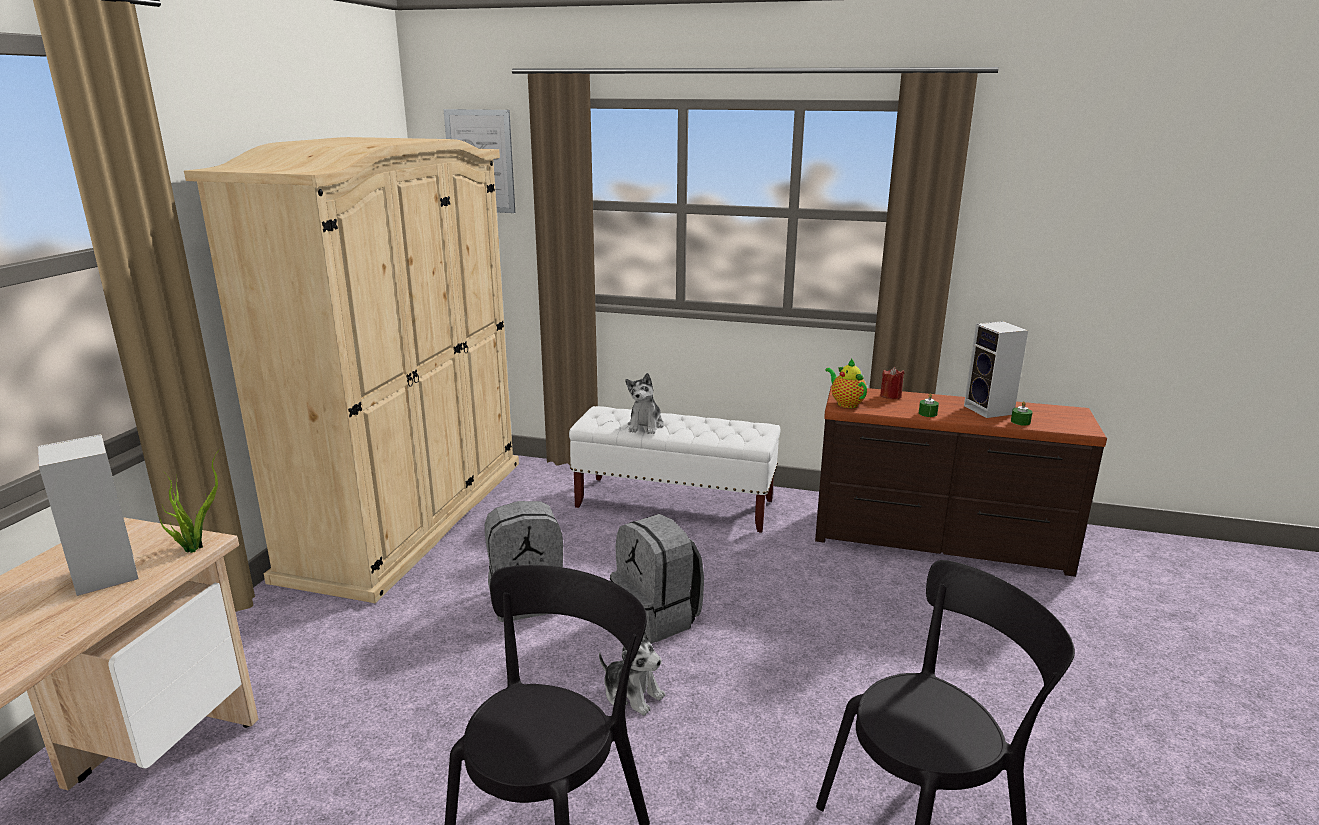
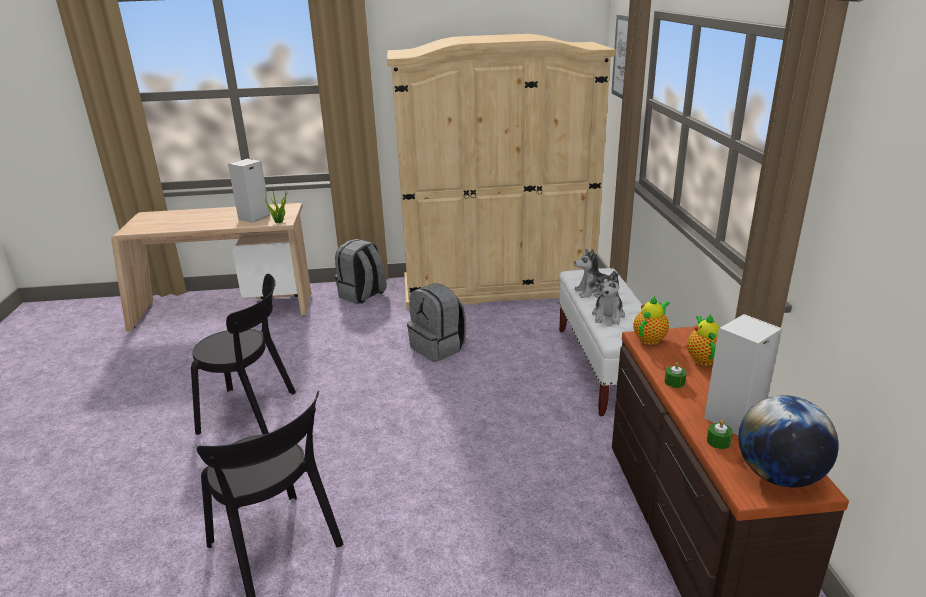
camera: 70 degrees right, 5 degrees up
(632, 694) = (367, 407): plush toy -> plush toy (608, 315)
(657, 617) = (448, 397): grey backpack -> grey backpack (362, 295)
(890, 396) = (703, 358): red candle -> teapot
(1064, 417) = (779, 476): none -> globe

